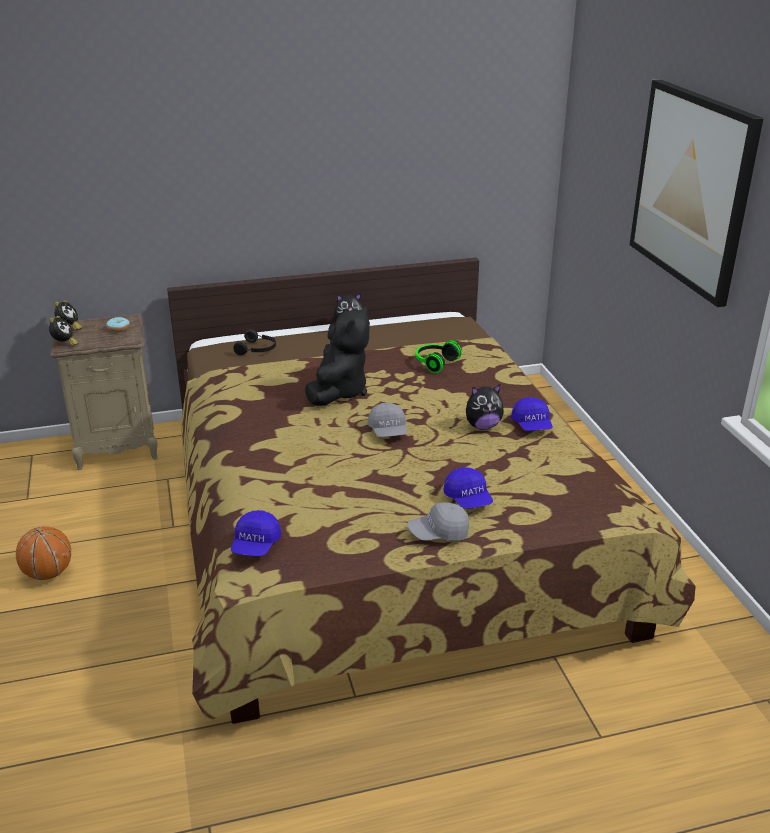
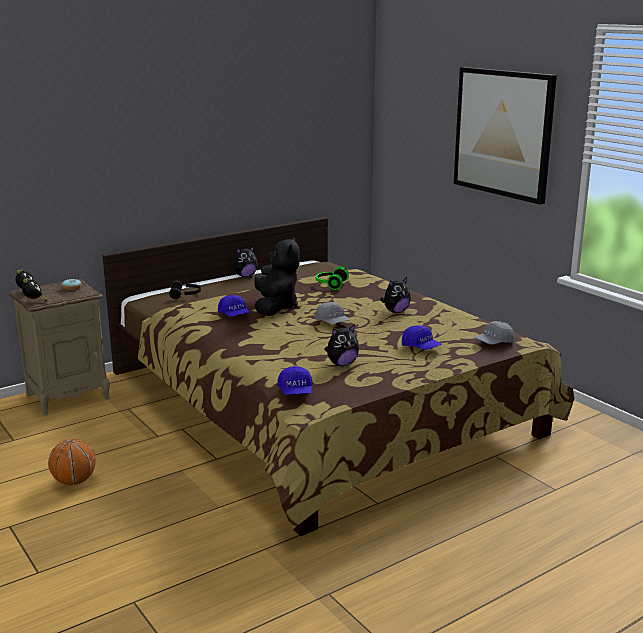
camera: 20 degrees left, 10 degrees down
(346, 508) = (341, 364): none -> plush toy
(438, 533) = (417, 366): grey cap -> grey cap (493, 343)
(532, 425) = (428, 307): blue cap -> blue cap (234, 315)

